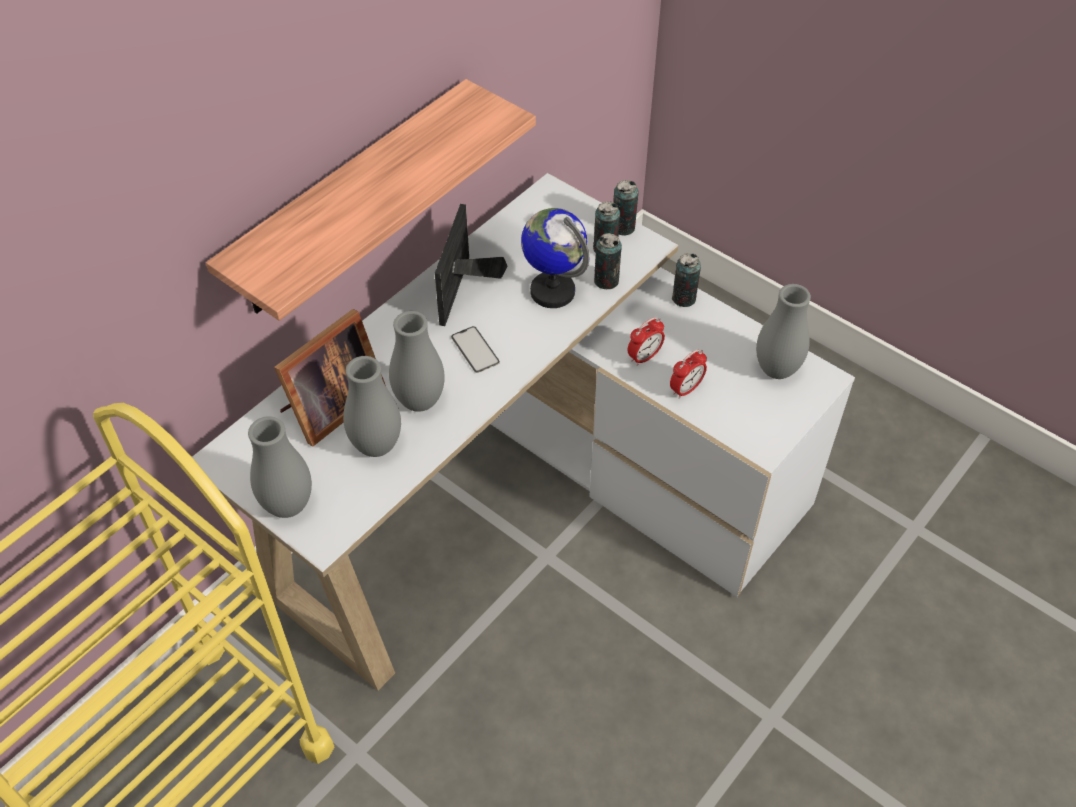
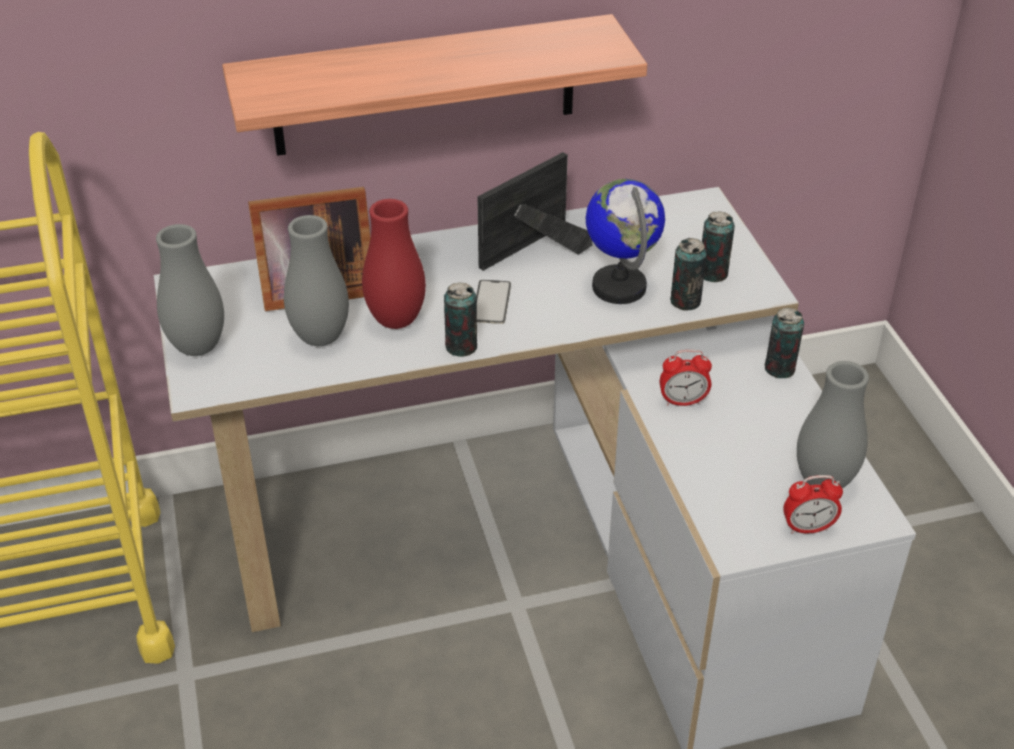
camera: 35 degrees right, 10 degrees down
(420, 401) = (396, 320): grey vase -> red vase
(623, 227) = (751, 263): can -> can (461, 347)
(686, 389) = (700, 451): alarm clock -> alarm clock (808, 528)

